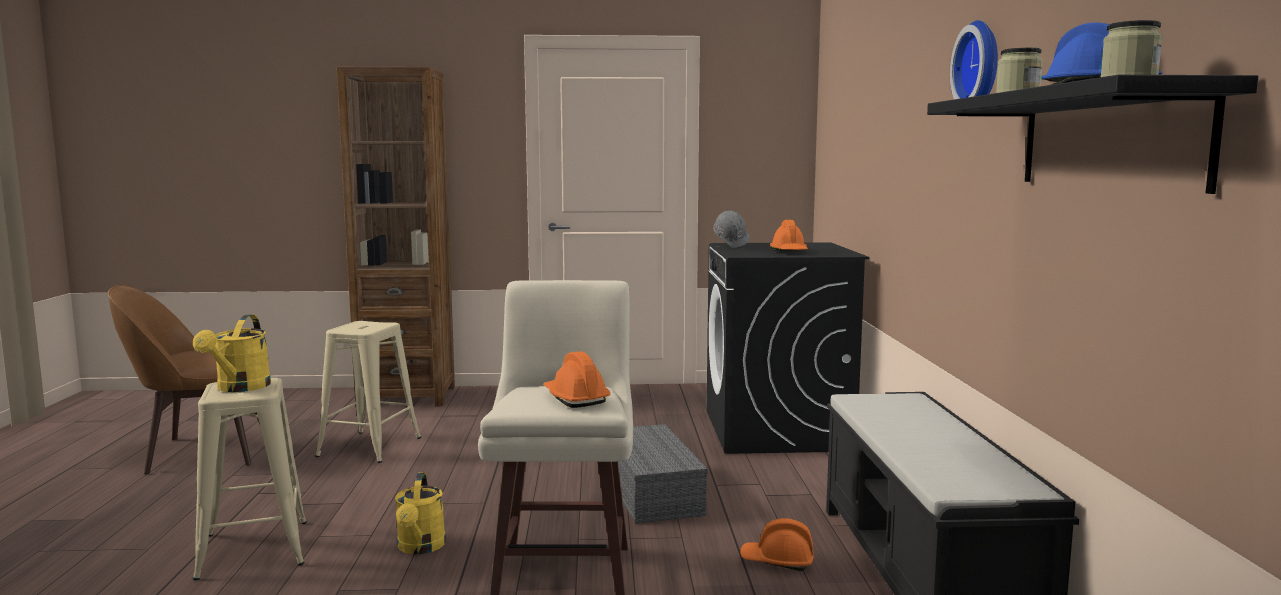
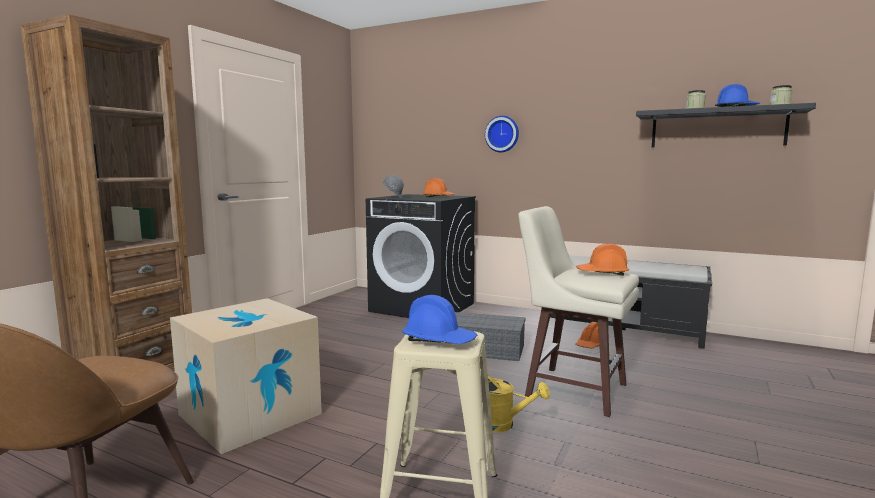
camera: 60 degrees left, 0 degrees up
(239, 388) = (439, 340): yellow watering can -> blue hard hat
(369, 447) = (250, 414): beige stool -> cardboard box
(981, 66) = (601, 97): wall clock -> wall clock (502, 134)

